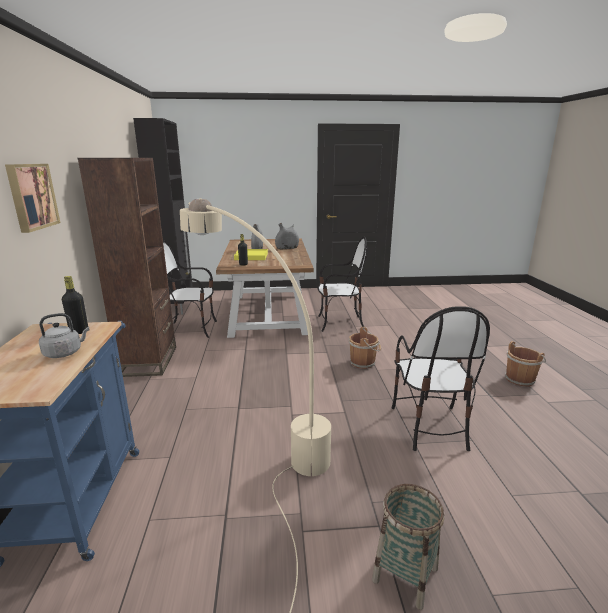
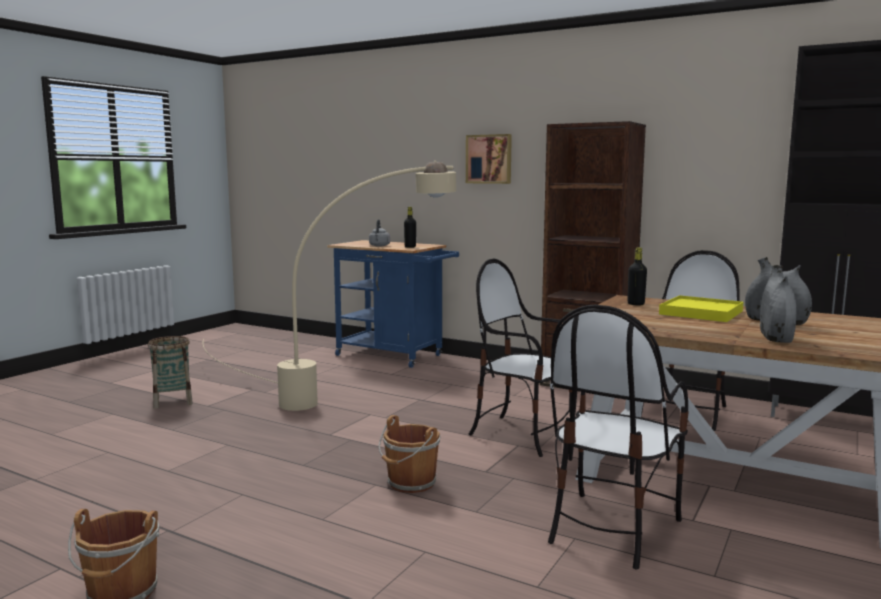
camera: 125 degrees right, 10 degrees down
(429, 426) = (226, 461): chair -> chair (524, 434)

